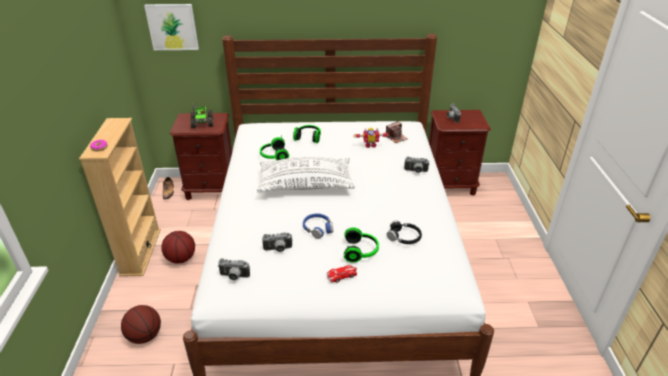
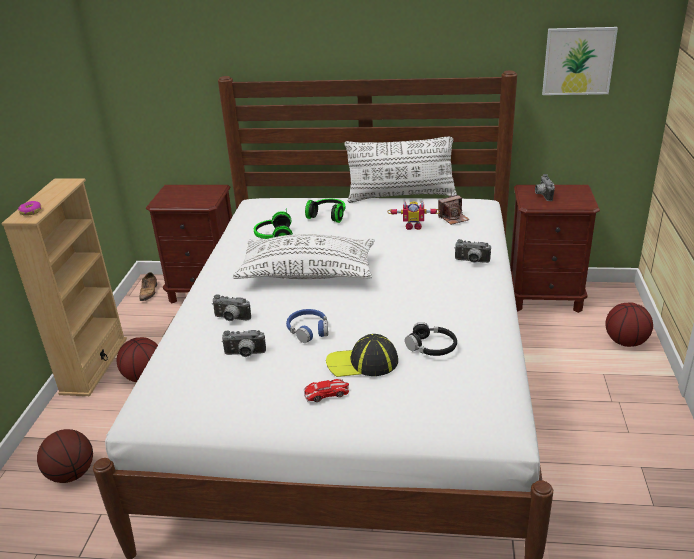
camera: 10 degrees right, 5 degrees down
(172, 27) = (155, 66): picture -> picture (578, 61)
(202, 123) = (191, 196): toy truck -> none
(234, 277) = (174, 386): camera -> camera (231, 319)
(355, 120) = (401, 196): none -> white pillow
(361, 251) = (363, 363): headphones -> cap
(506, 215) = (625, 342): none -> basketball

